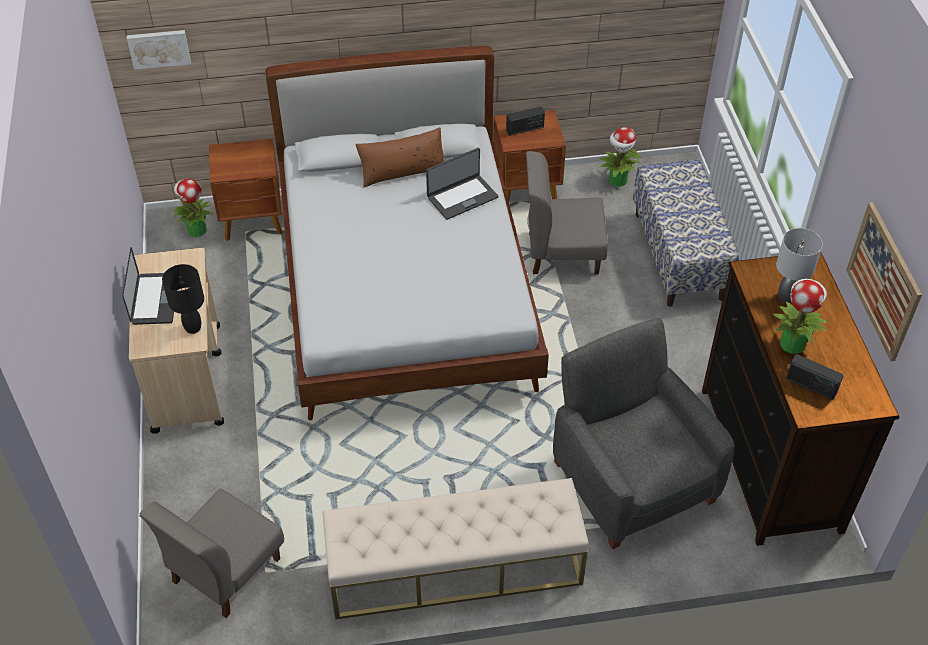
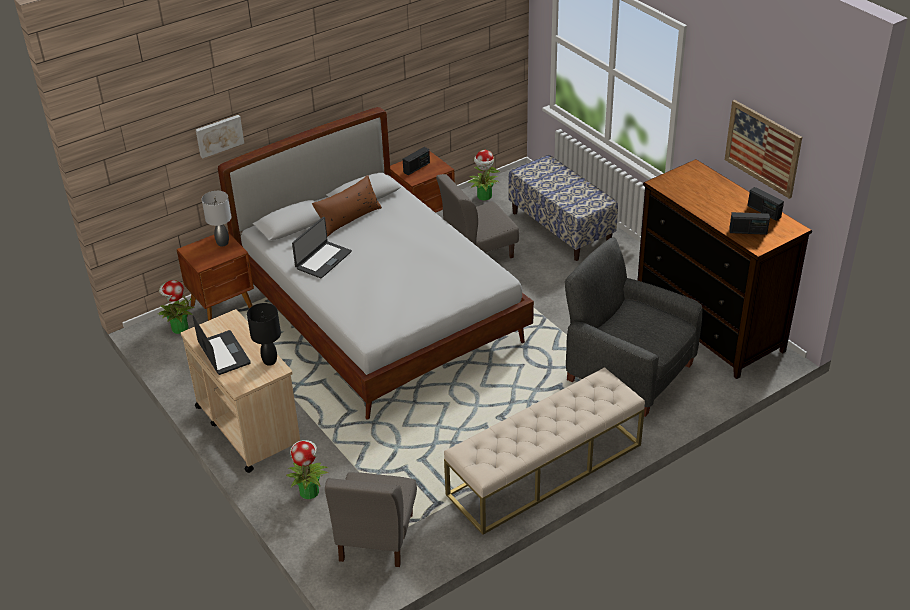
camera: 25 degrees left, 10 degrees down
(159, 48) = (132, 169): picture -> picture (219, 135)
(462, 197) = (406, 220): laptop -> laptop (323, 260)
(786, 297) = (694, 190): grey table lamp -> grey table lamp (222, 243)
(792, 343) = (718, 213): potted plant -> potted plant (309, 491)
(853, 363) = (764, 211): none -> radio

